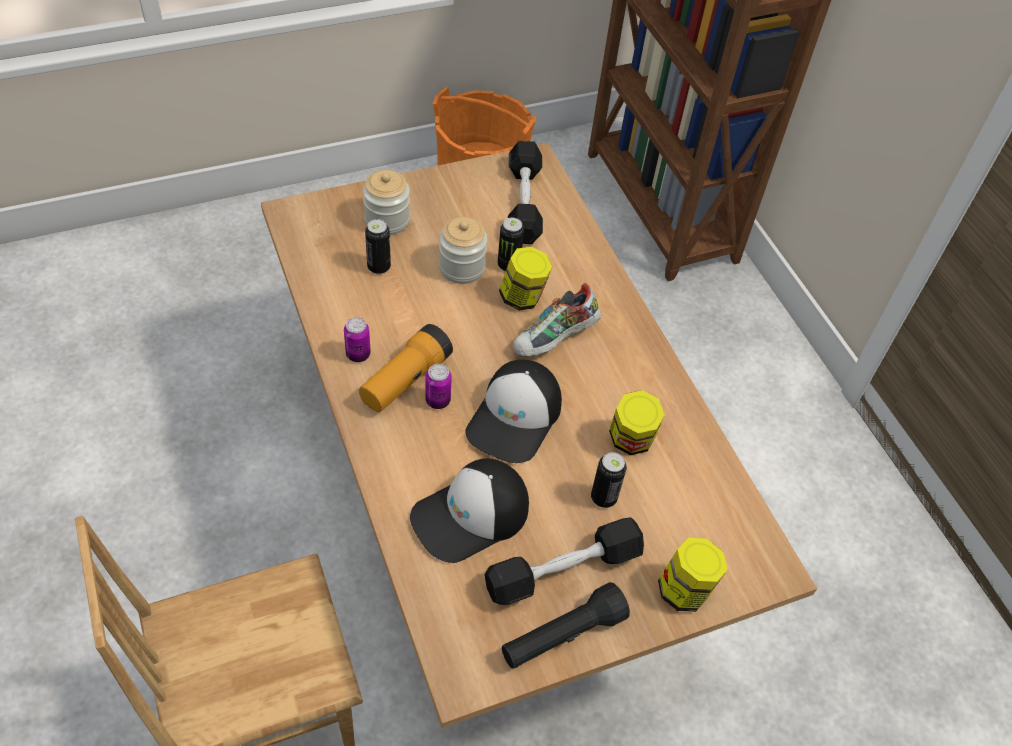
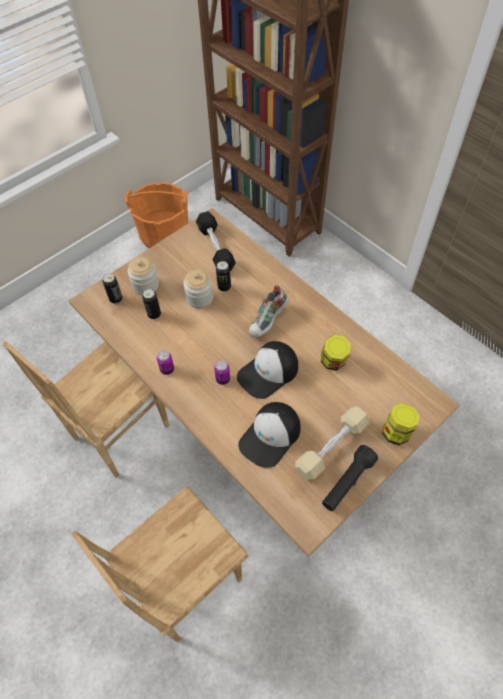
camera: 15 degrees left, 5 degrees up
(272, 451) = (120, 431): none -> brown chair
(405, 380) = (200, 374): flashlight -> none
(515, 418) = (268, 373): cap -> cap turned 45 degrees clockwise
(523, 297) = (240, 303): jar -> none
(563, 570) = (331, 447): black dumbbell -> beige dumbbell
(603, 498) = (334, 399): can -> can (116, 299)

